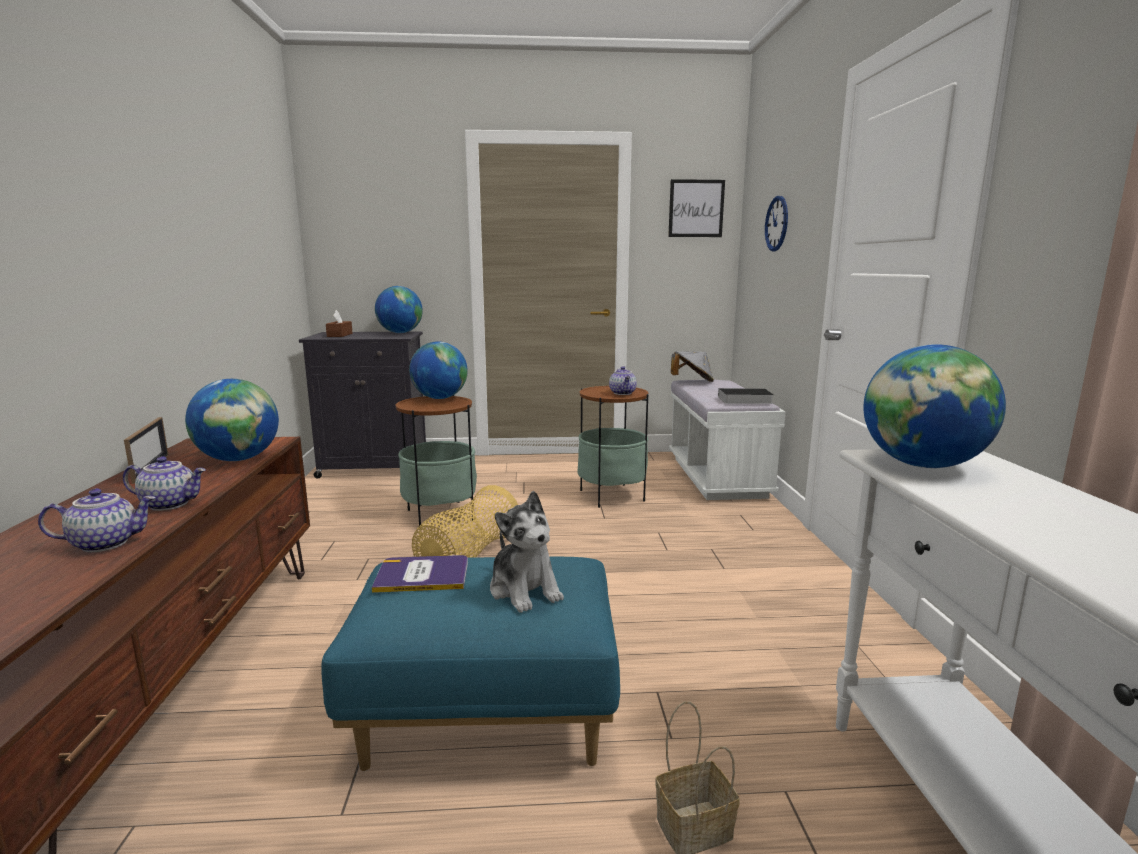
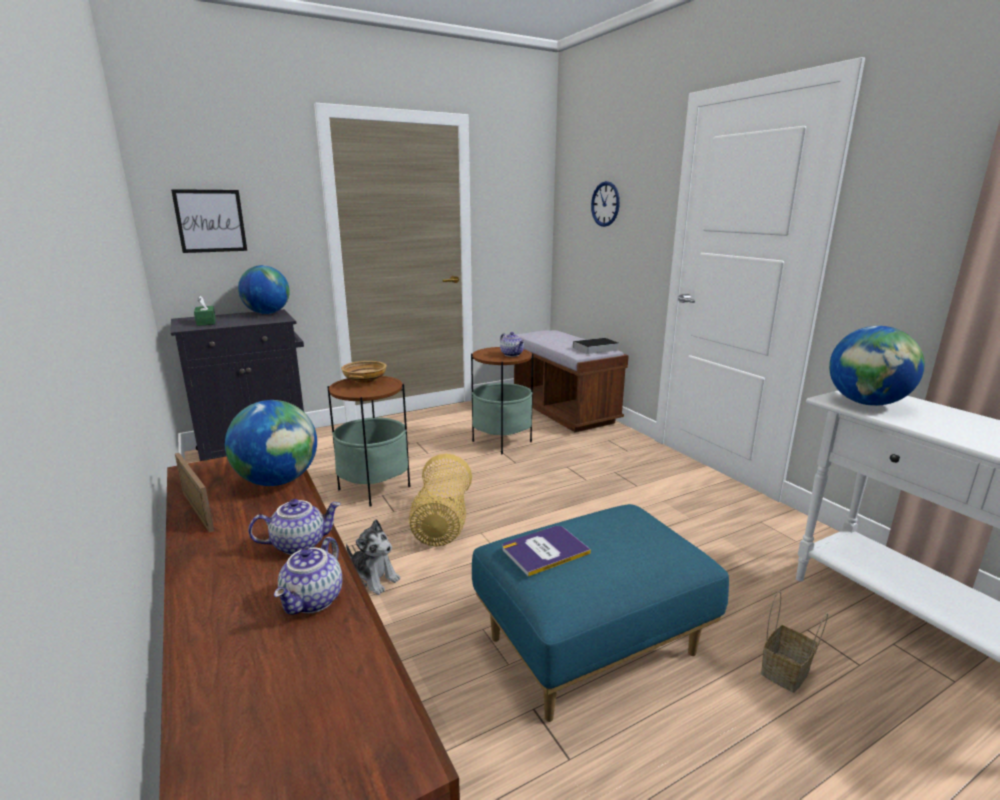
camera: 25 degrees left, 5 degrees up
(106, 543) = (314, 601): teapot -> teapot turned 150 degrees clockwise
(339, 335) = (206, 322): brown tissue box -> green tissue box
(440, 398) = (365, 380): globe -> beige bowl
(525, 590) = (632, 542): plush toy -> plush toy (373, 578)
(692, 381) = (534, 335): grey hat -> none
(696, 208) = (521, 185): picture -> picture (210, 221)
(717, 477) = (564, 411): white bench -> brown bench

